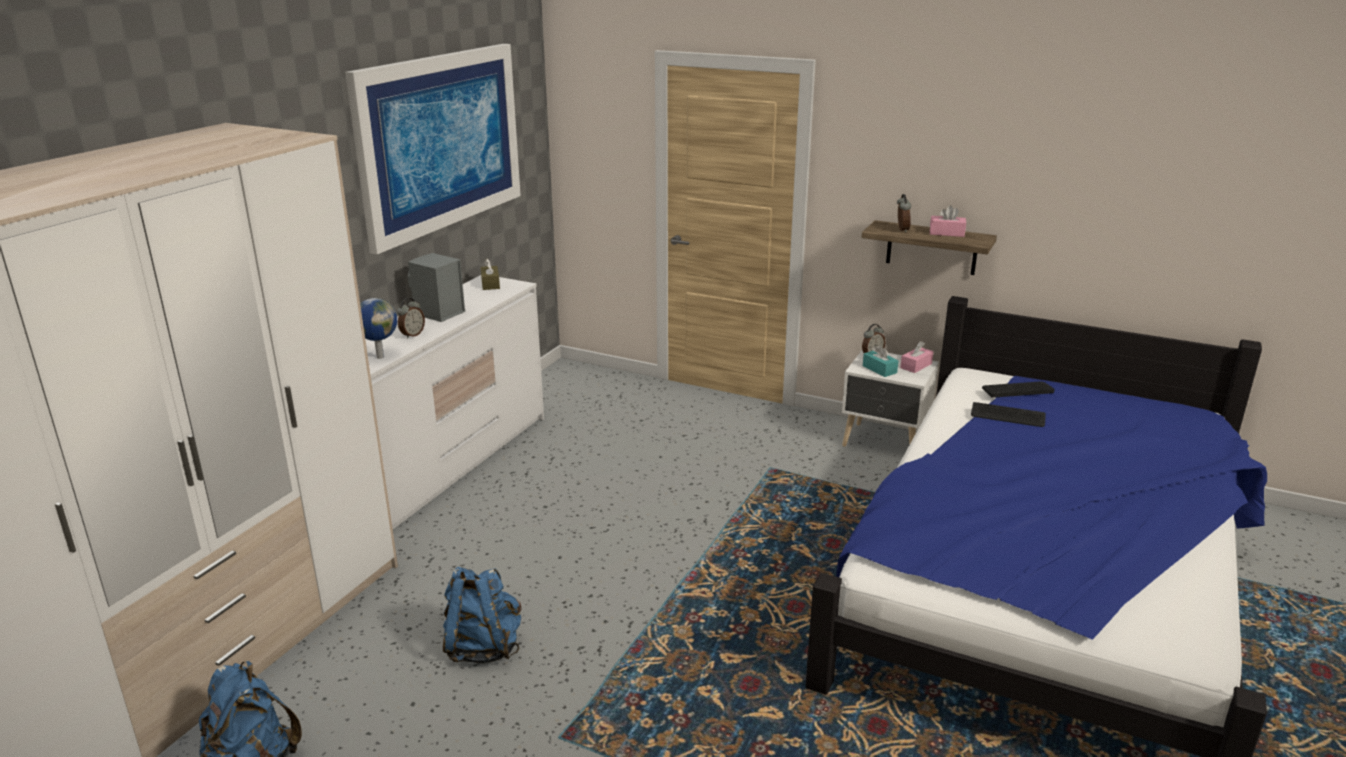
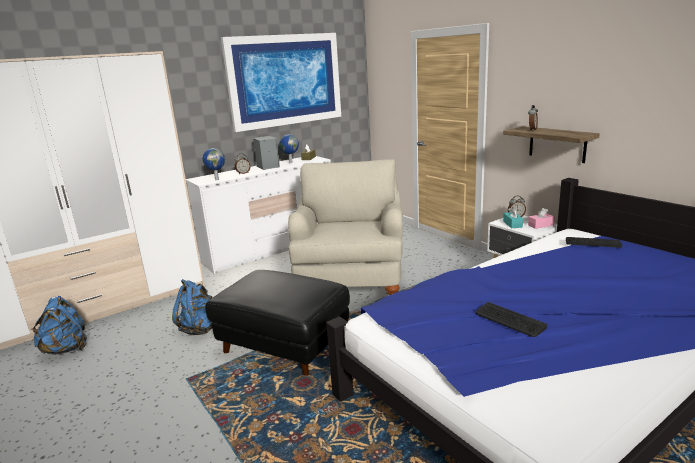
camera: 30 degrees right, 5 degrees down
(470, 298) = (290, 162): none -> globe
(650, 495) = (351, 279): none -> beige armchair
(657, 633) = (284, 344): none -> black ottoman
(946, 233) = (562, 131): pink tissue box -> none
(1007, 416) = (567, 255): keyboard -> keyboard (509, 320)

